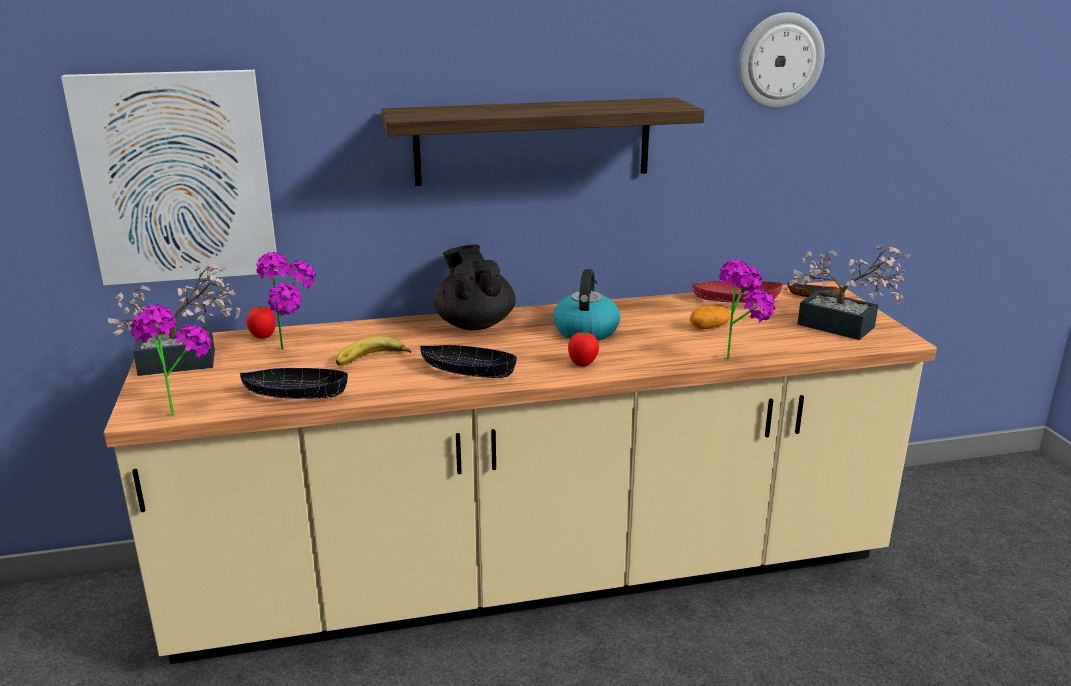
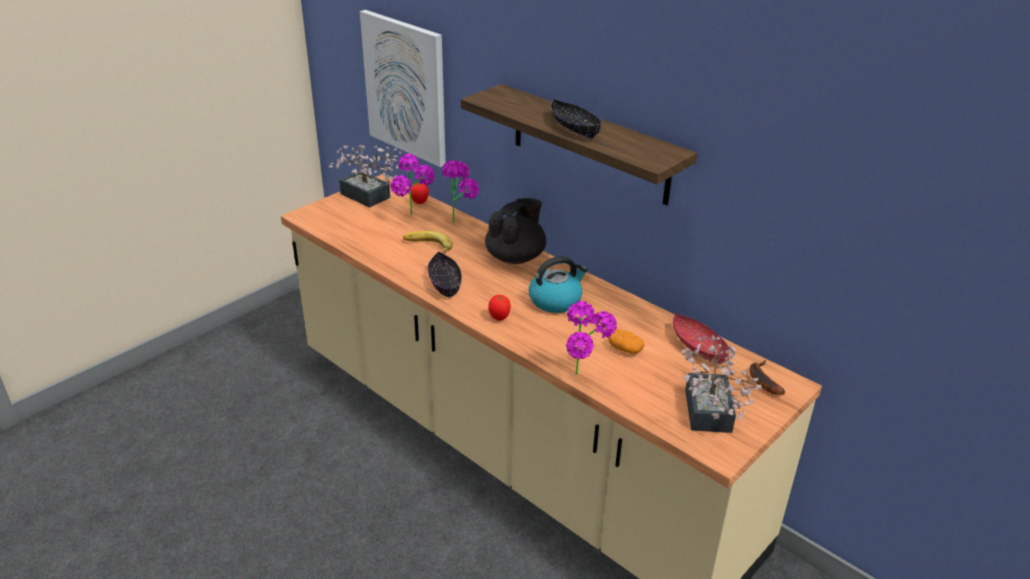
camera: 55 degrees right, 10 degrees up
(178, 408) = (318, 221): potted plant -> potted plant (461, 220)
(295, 394) = (362, 243): black bowl -> black bowl (574, 127)
(779, 60) = (794, 155): wall clock -> none

